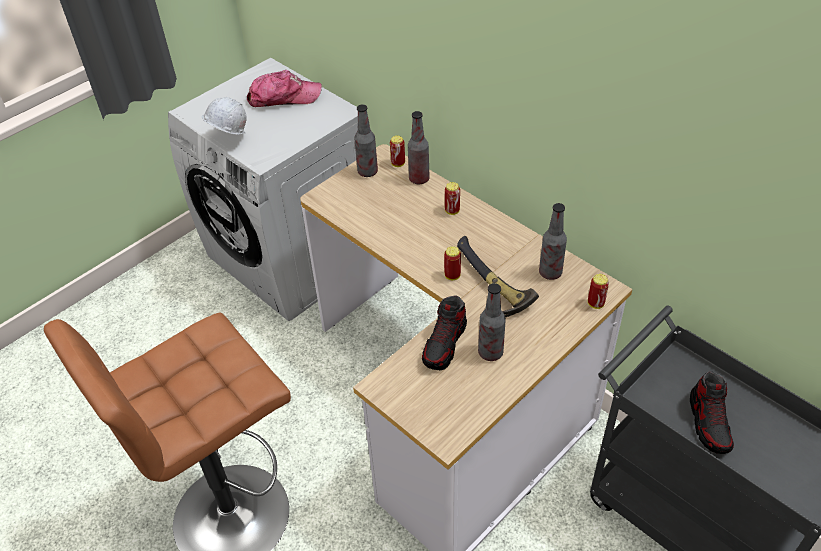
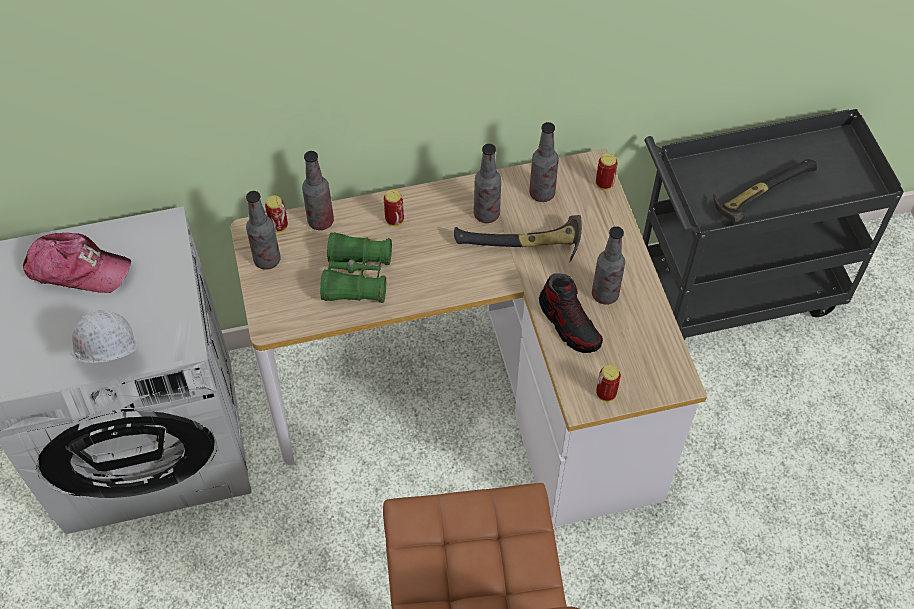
camera: 60 degrees left, 10 degrees up
(284, 97) = (77, 269): cap -> cap turned 75 degrees clockwise
(389, 216) = (357, 277): none -> green binoculars
(452, 275) = (486, 270): can -> can (606, 394)
(501, 253) = (486, 214): none -> bottle
(709, 423) = (758, 195): shoe -> hammer

